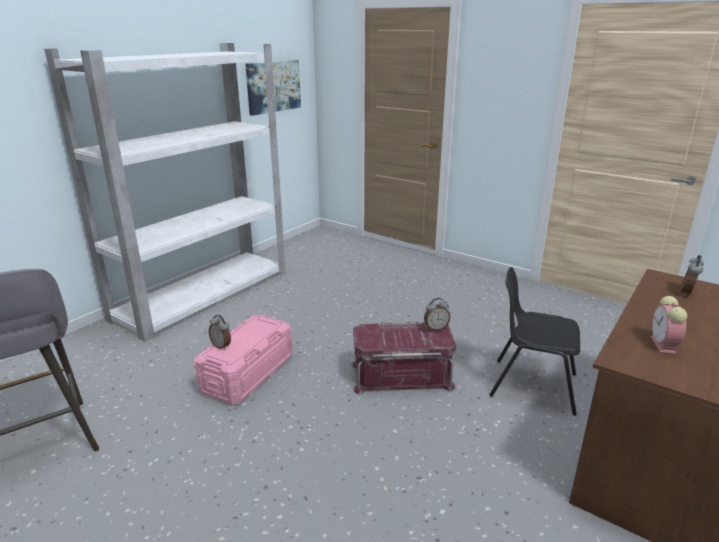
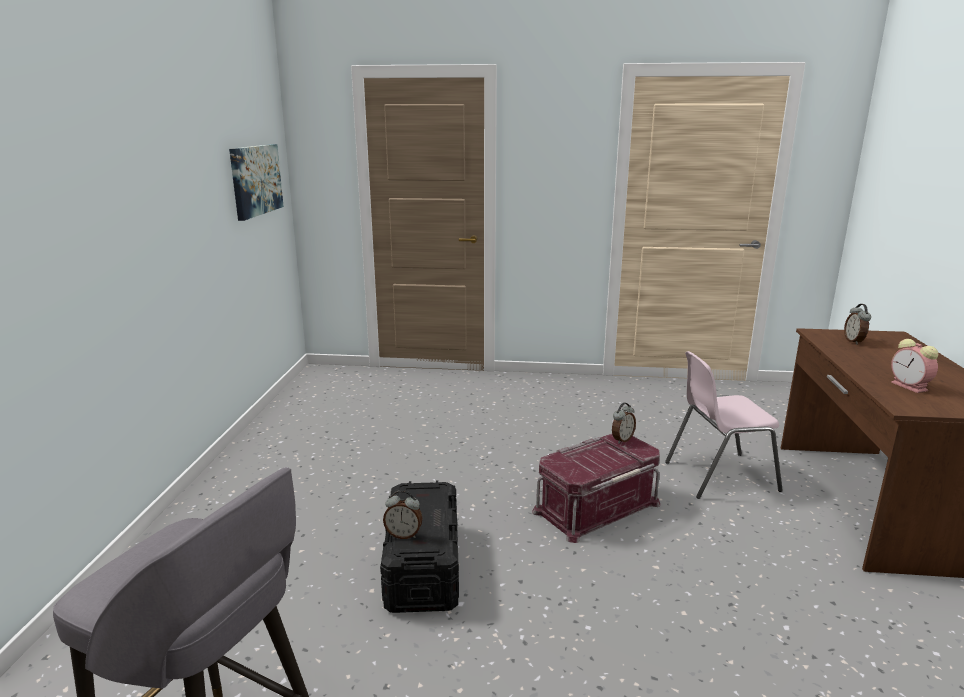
camera: 30 degrees left, 5 degrees down
(204, 294) = (242, 487): white bookcase -> none
(248, 373) = (423, 566): pink storage box -> black storage box
(532, 385) = (718, 475): black chair -> pink chair

